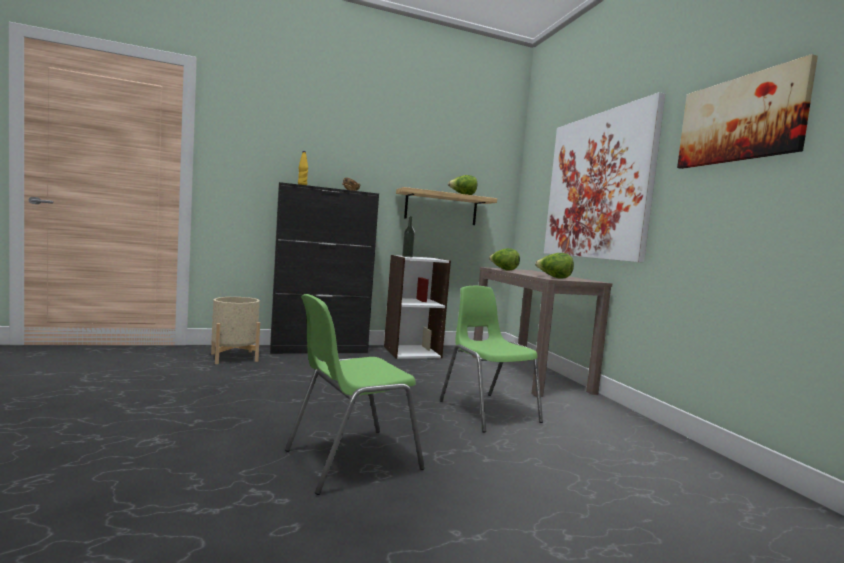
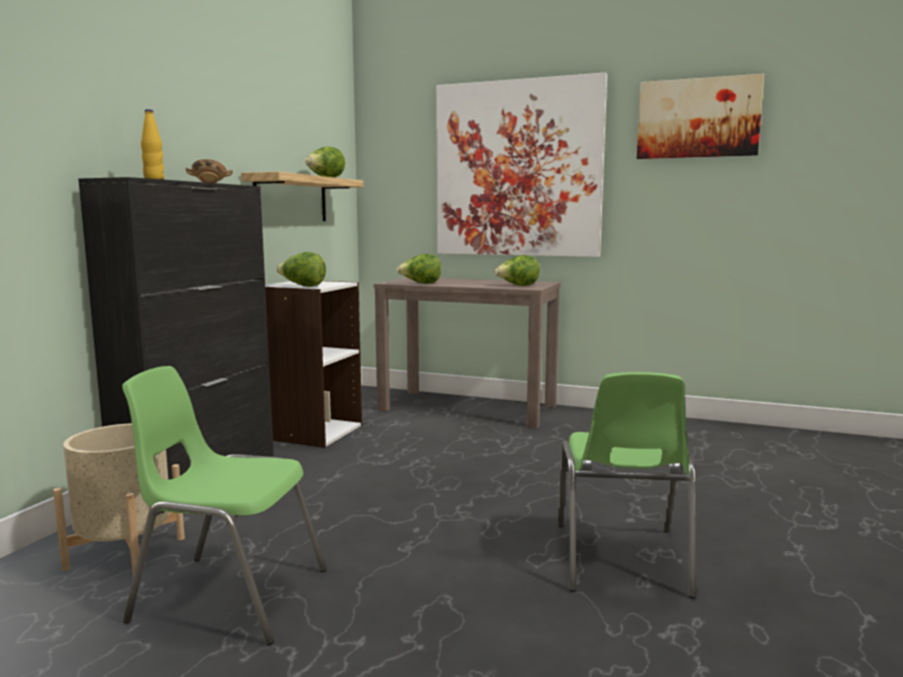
camera: 50 degrees left, 5 degrees up
(407, 256) = (302, 286): bottle -> lettuce
(487, 411) = (552, 459): green chair -> green chair (228, 595)

